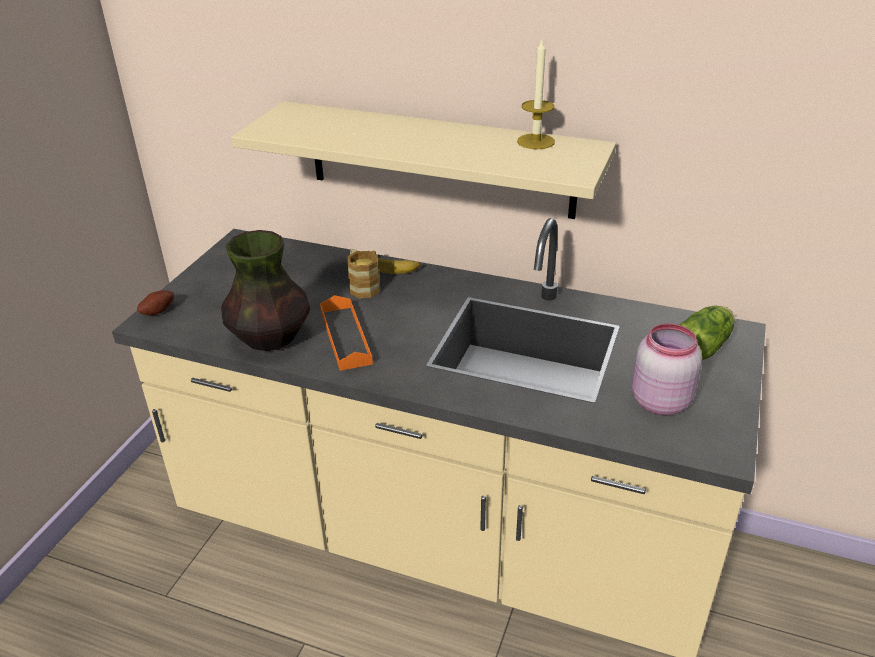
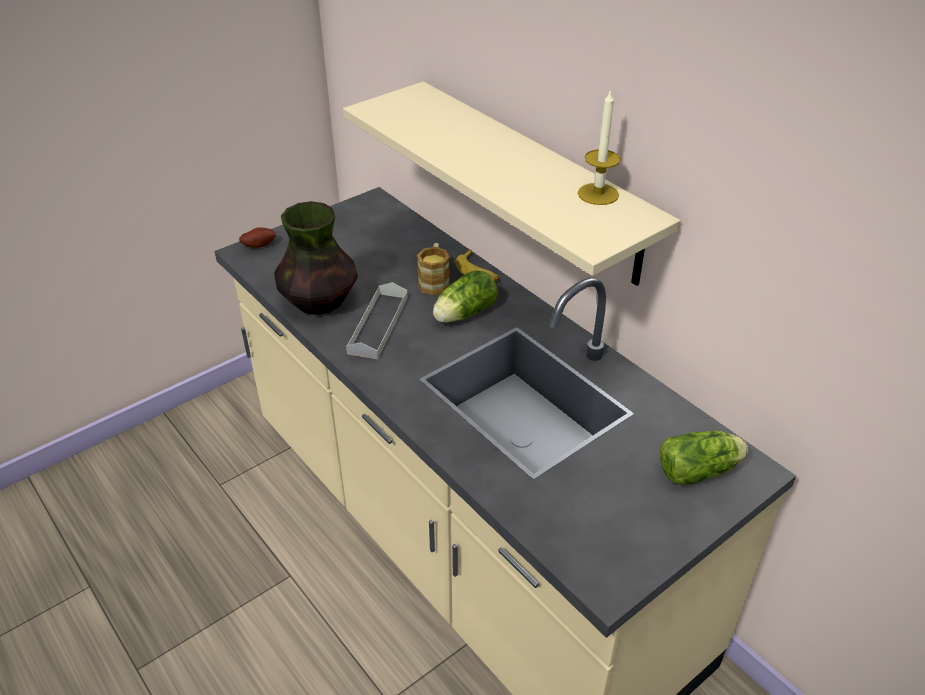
camera: 30 degrees right, 5 degrees up
(345, 337) = (378, 325): orange tray -> grey tray
(413, 303) = (463, 314): none -> lettuce
(658, 401) = (595, 505): pink jar -> none

